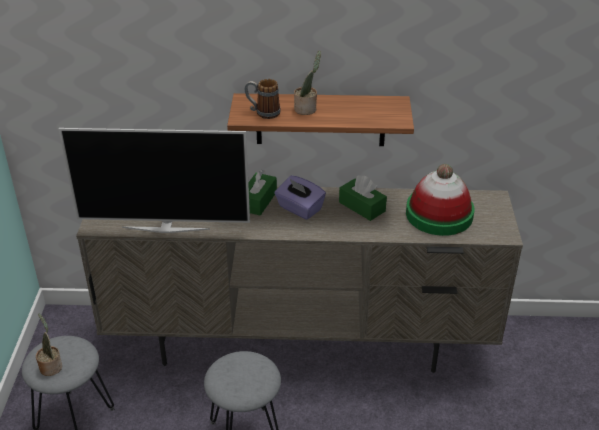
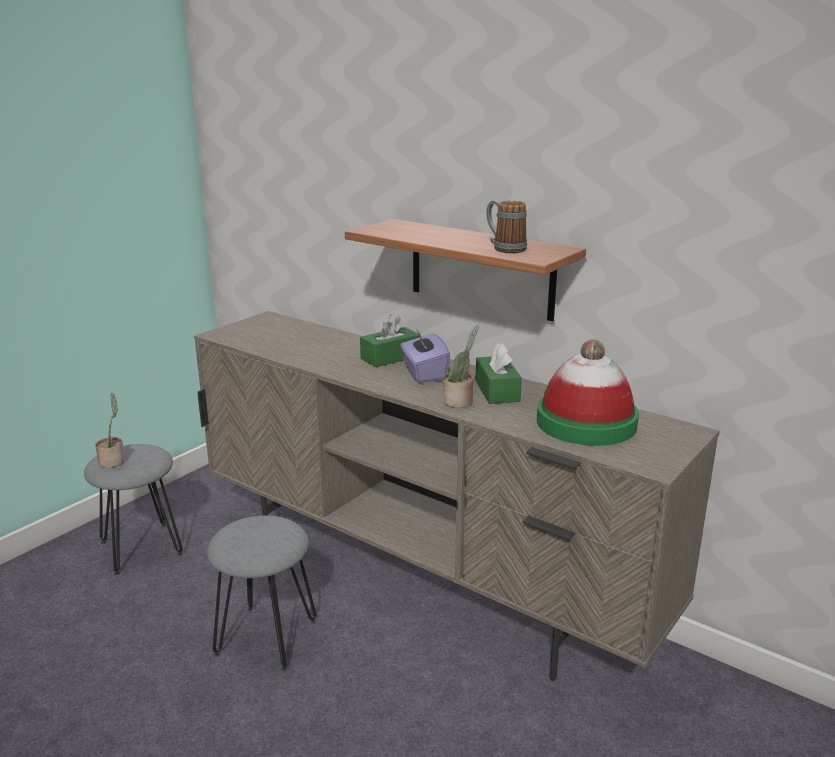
camera: 35 degrees right, 15 degrees down
(166, 227) = (274, 351): television -> none
(263, 112) = (395, 230): mug -> mug (504, 248)
(307, 109) = (445, 236): potted plant -> potted plant (460, 402)

